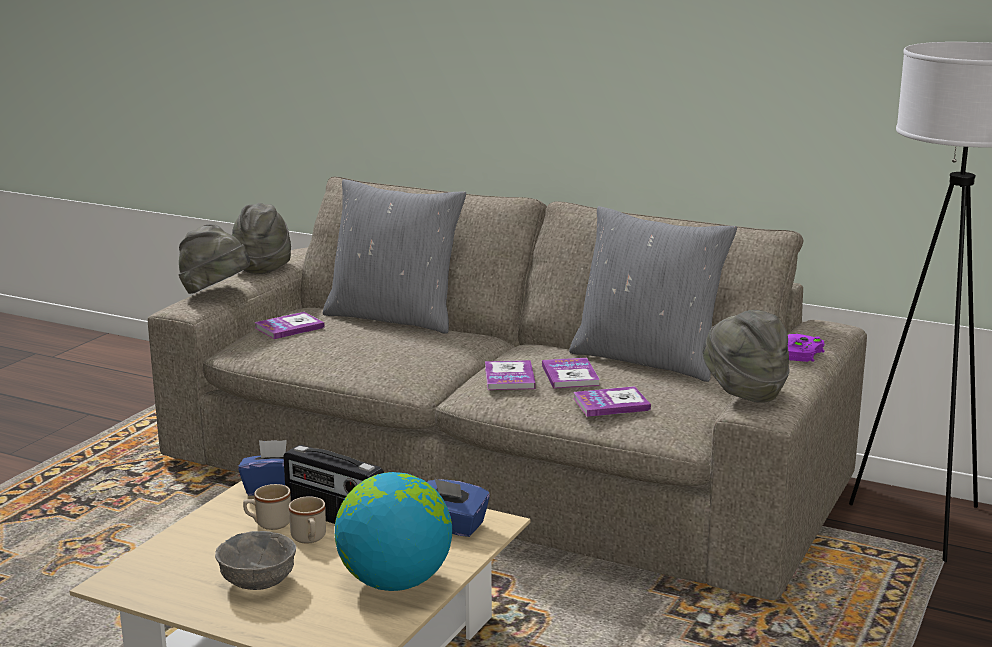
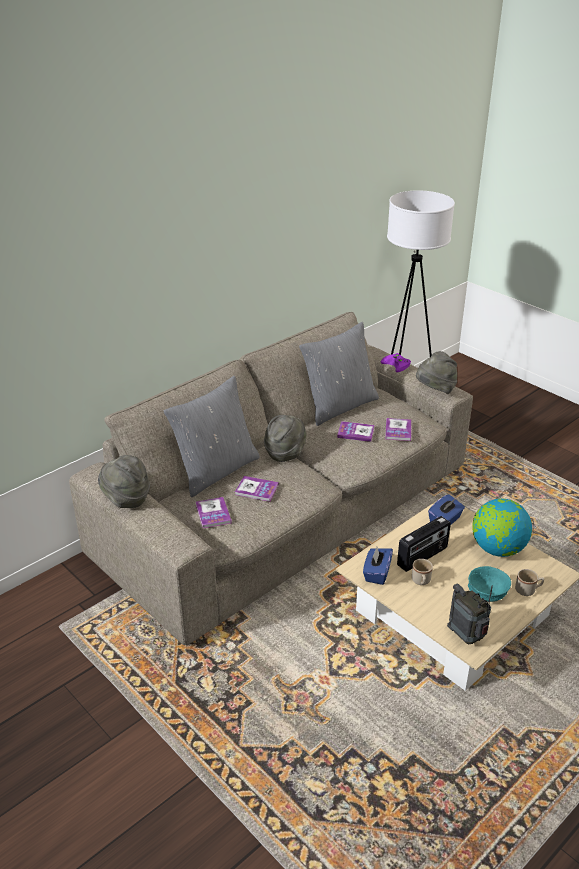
camera: 70 degrees left, 15 degrees up
(141, 575) = (466, 637): none -> radio
(215, 293) = (167, 527): grey hat -> grey hat (285, 452)
(257, 583) = (486, 595): grey bowl -> turquoise bowl
(309, 539) = (444, 569): beige mug -> beige mug (528, 590)
(509, 377) = (349, 451): book -> book (256, 490)

